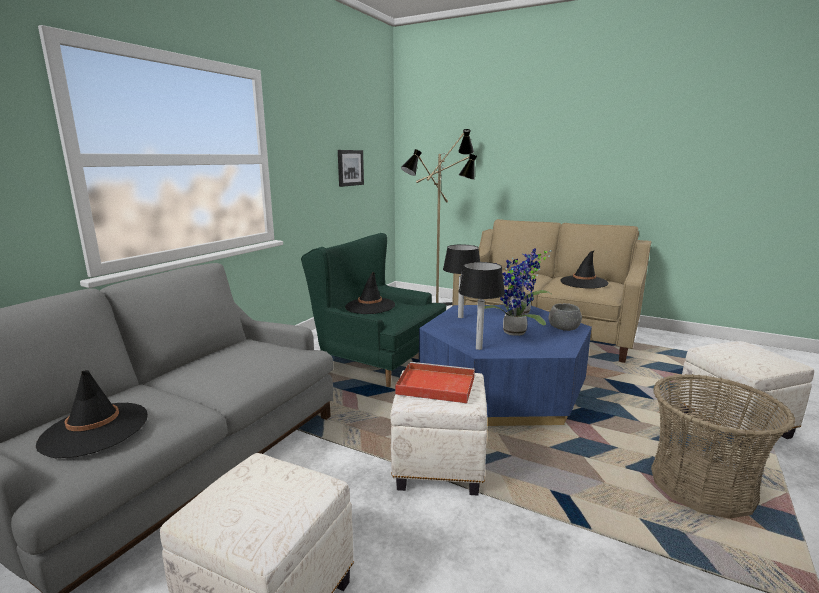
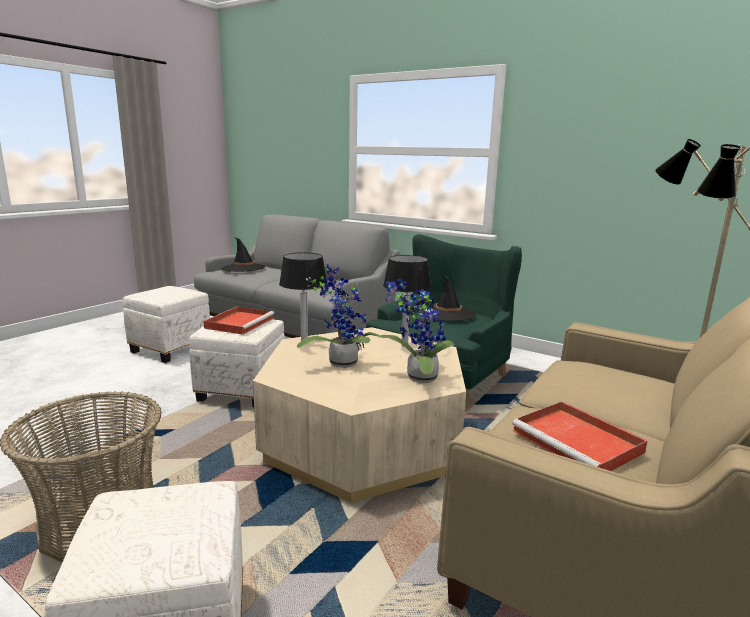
camera: 95 degrees right, 0 degrees up
(350, 168) = (654, 169): picture -> none
(502, 389) = (362, 440): blue coffee table -> beige coffee table
(564, 328) = (350, 394): grey bowl -> none
(583, 282) = (579, 442): black hat -> red tray

